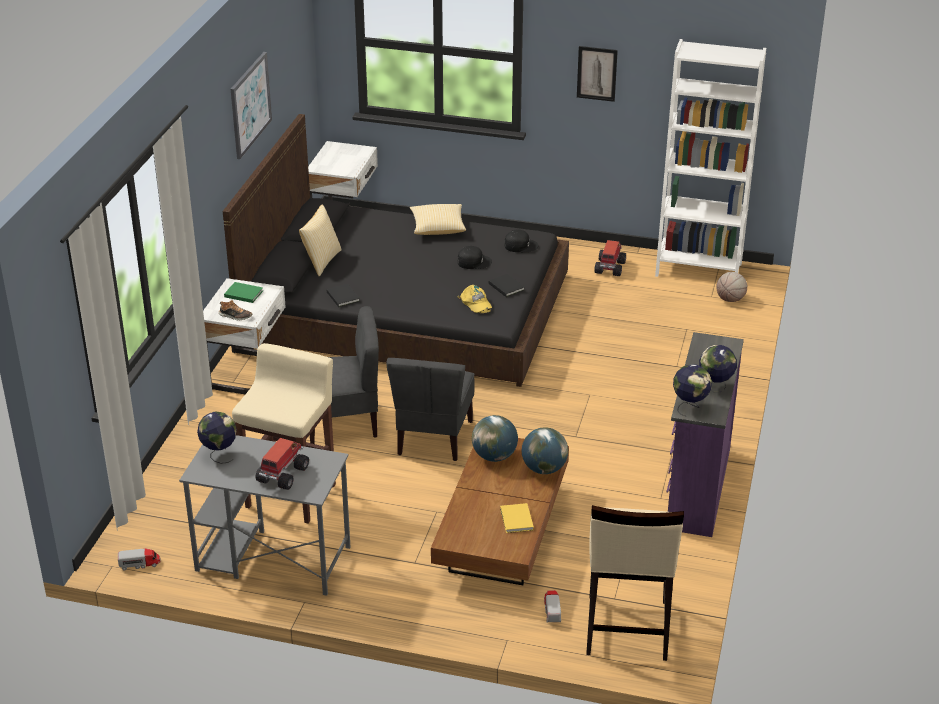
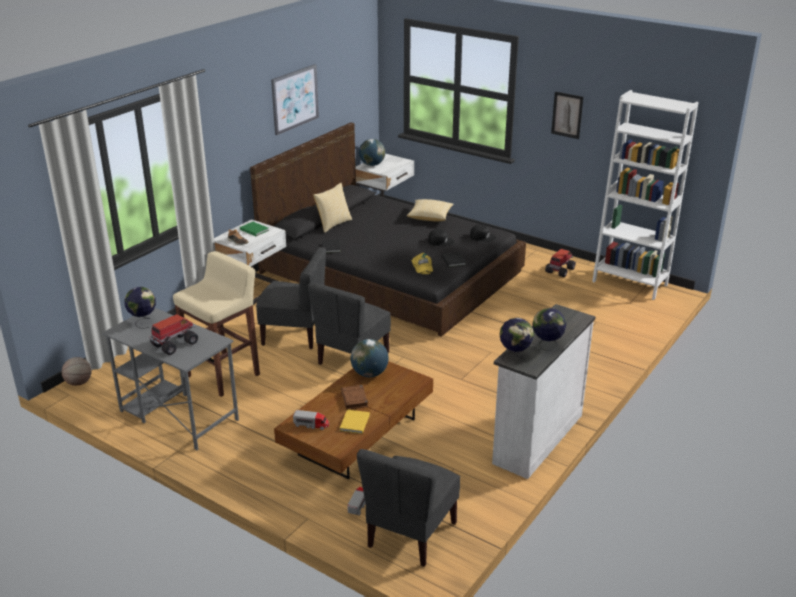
camera: 20 degrees right, 5 degrees down
(140, 564) = (88, 397): toy truck -> toy truck (311, 425)
(498, 492) = (354, 399): none -> brown book
(544, 469) = (401, 391): globe -> globe (372, 165)
(626, 628) = (410, 534): beige stool -> grey chair
(696, 489) = (536, 438): purple dresser -> white dresser
(730, 299) = (644, 307): basketball -> basketball (79, 383)

